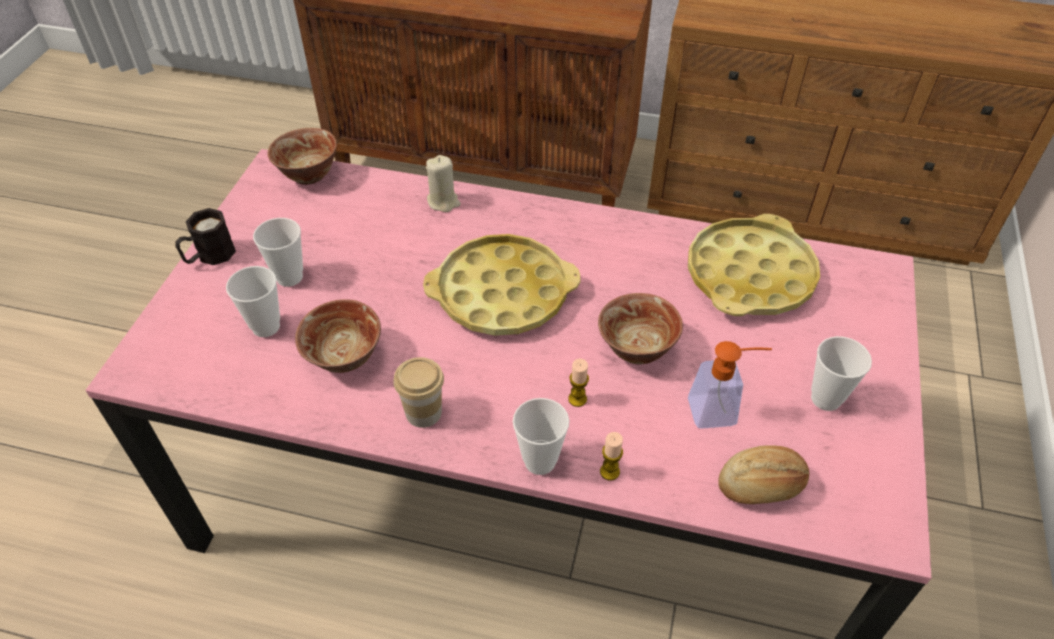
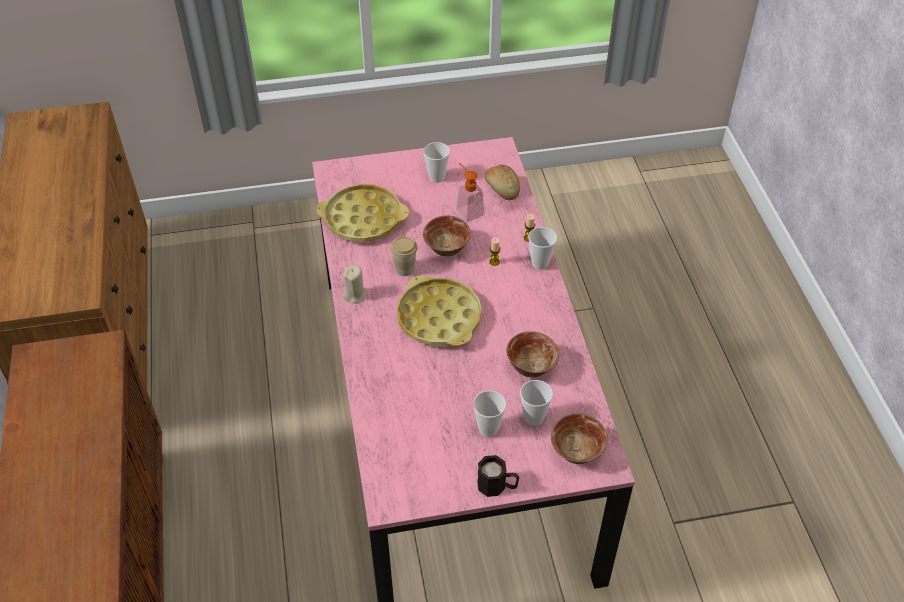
camera: 115 degrees left, 0 degrees up
(308, 175) = (384, 474): bowl -> bowl (577, 452)
(423, 412) = (542, 317): cup -> cup (404, 268)
(443, 202) = (372, 380): beige candle -> beige candle (354, 294)

